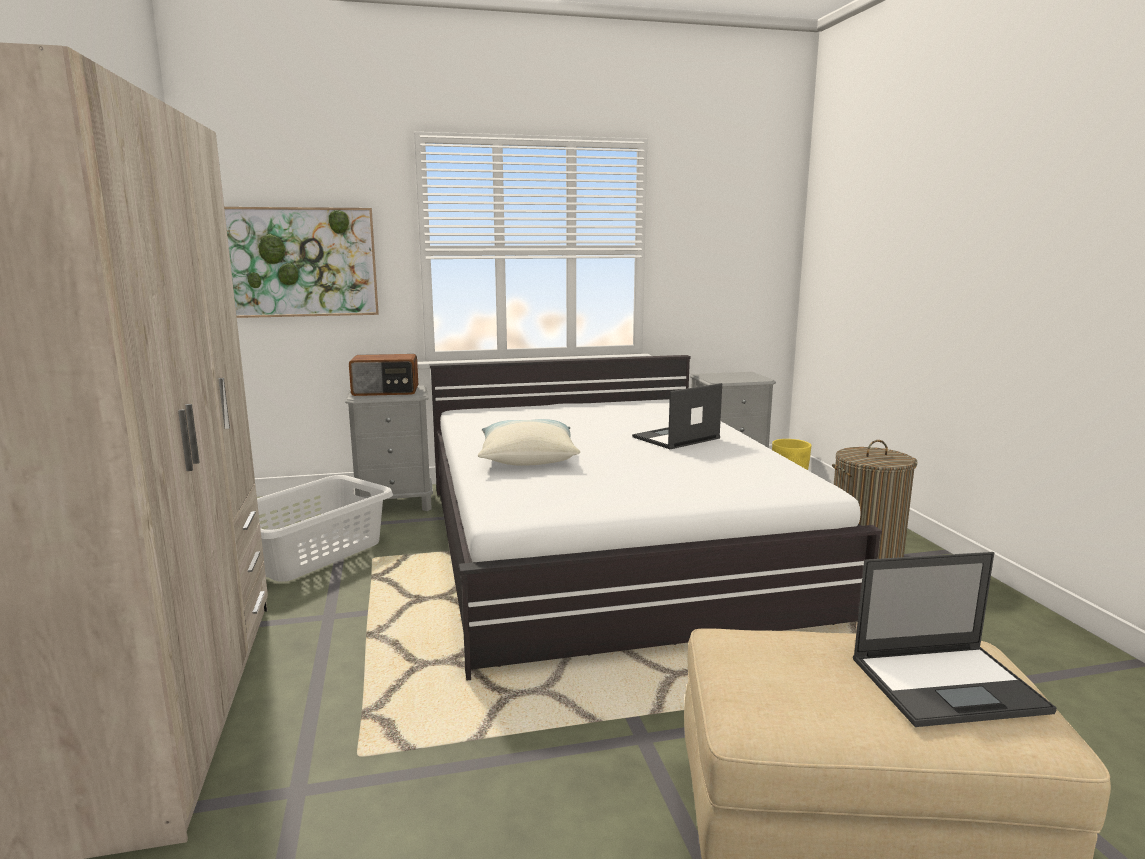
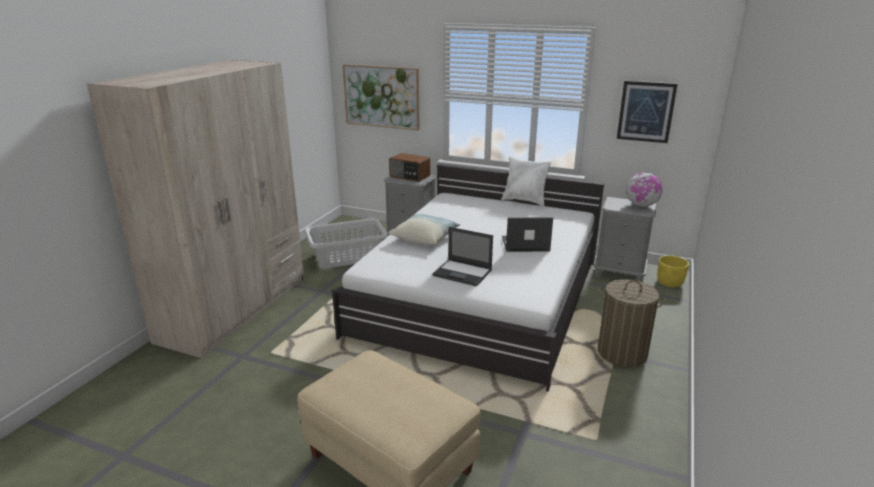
camera: 35 degrees right, 10 degrees up
(581, 400) = (525, 201): none -> white pillow
(718, 252) = (646, 111): none -> picture
(745, 375) = (641, 206): none -> globe
(949, 684) = (410, 411): laptop -> laptop (463, 273)

